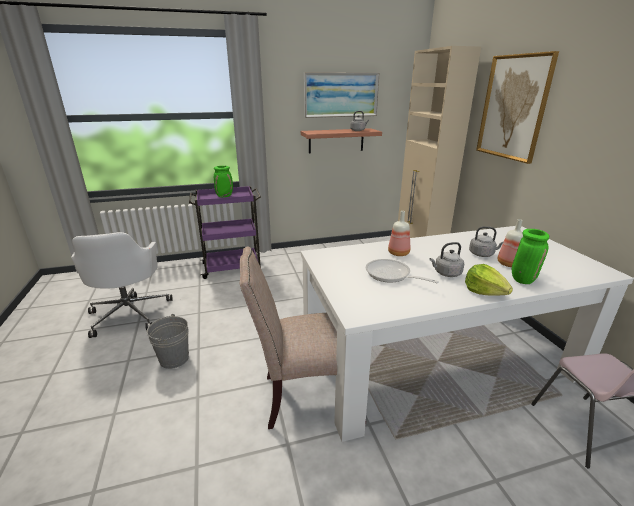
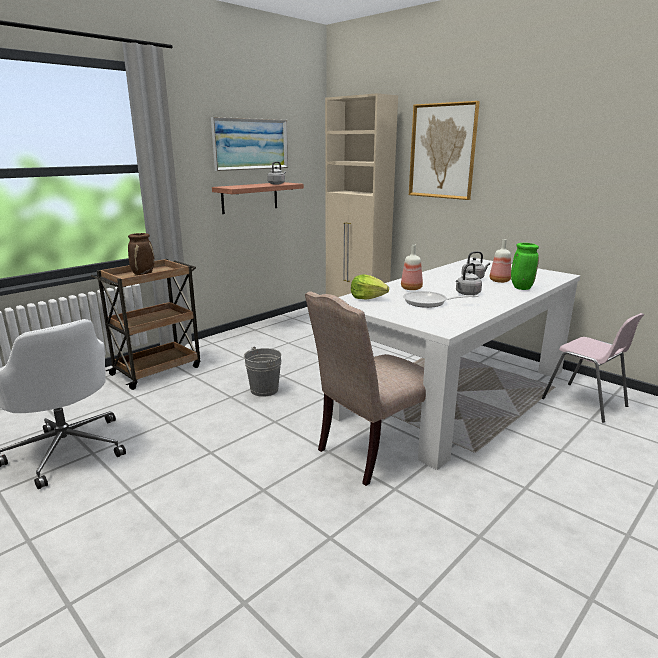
camera: 30 degrees left, 5 degrees down
(174, 358) = (192, 470): grey bucket -> grey bucket (264, 390)
(225, 196) = (143, 273): green vase -> brown vase
(233, 267) = (158, 370): purple cart -> brown cart
(484, 291) = (508, 299): lettuce -> lettuce (367, 298)

